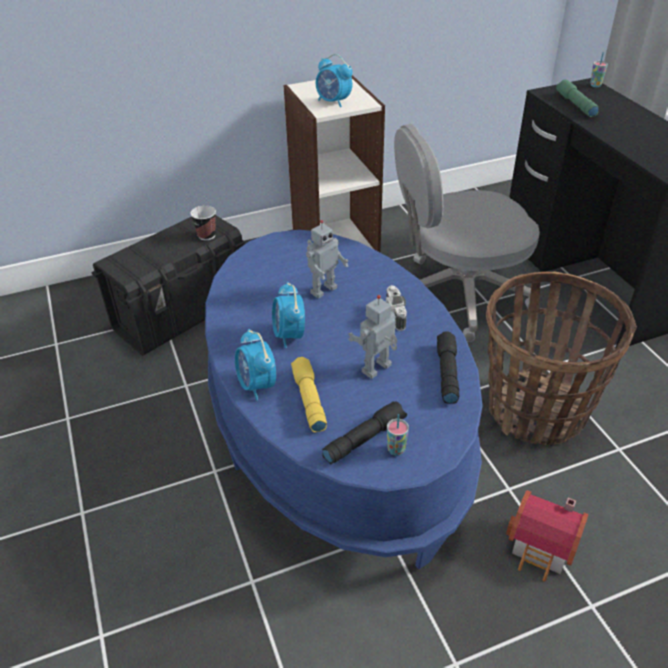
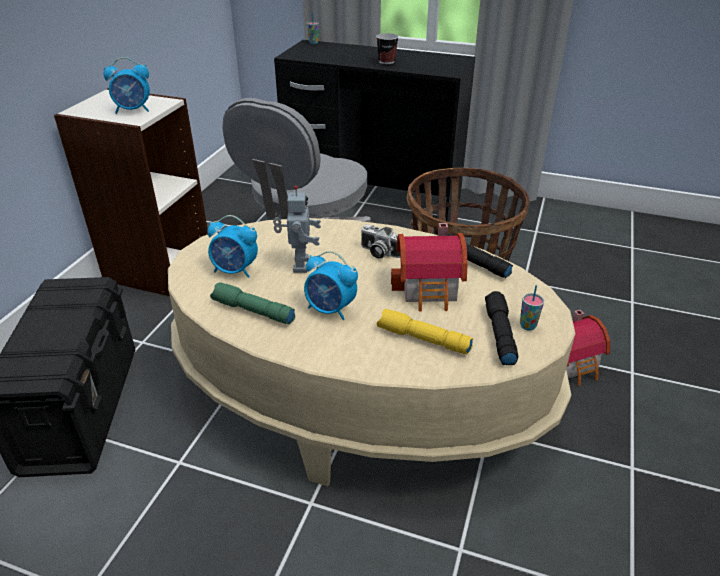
camera: 50 degrees left, 5 degrees down
(206, 235) = (84, 298): cup -> cup (386, 62)
(257, 385) = (370, 359): alarm clock -> alarm clock (235, 271)
(336, 431) = (360, 396): blue coffee table -> beige coffee table
(377, 369) = (430, 289): toy robot -> toy house
(575, 105) = (323, 56): green flashlight -> green flashlight (252, 311)

